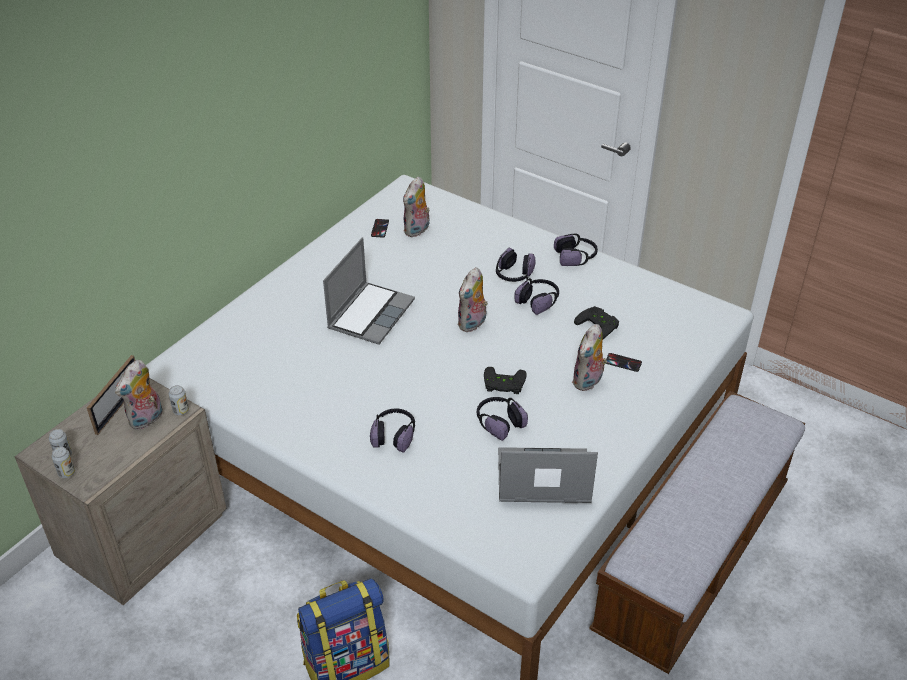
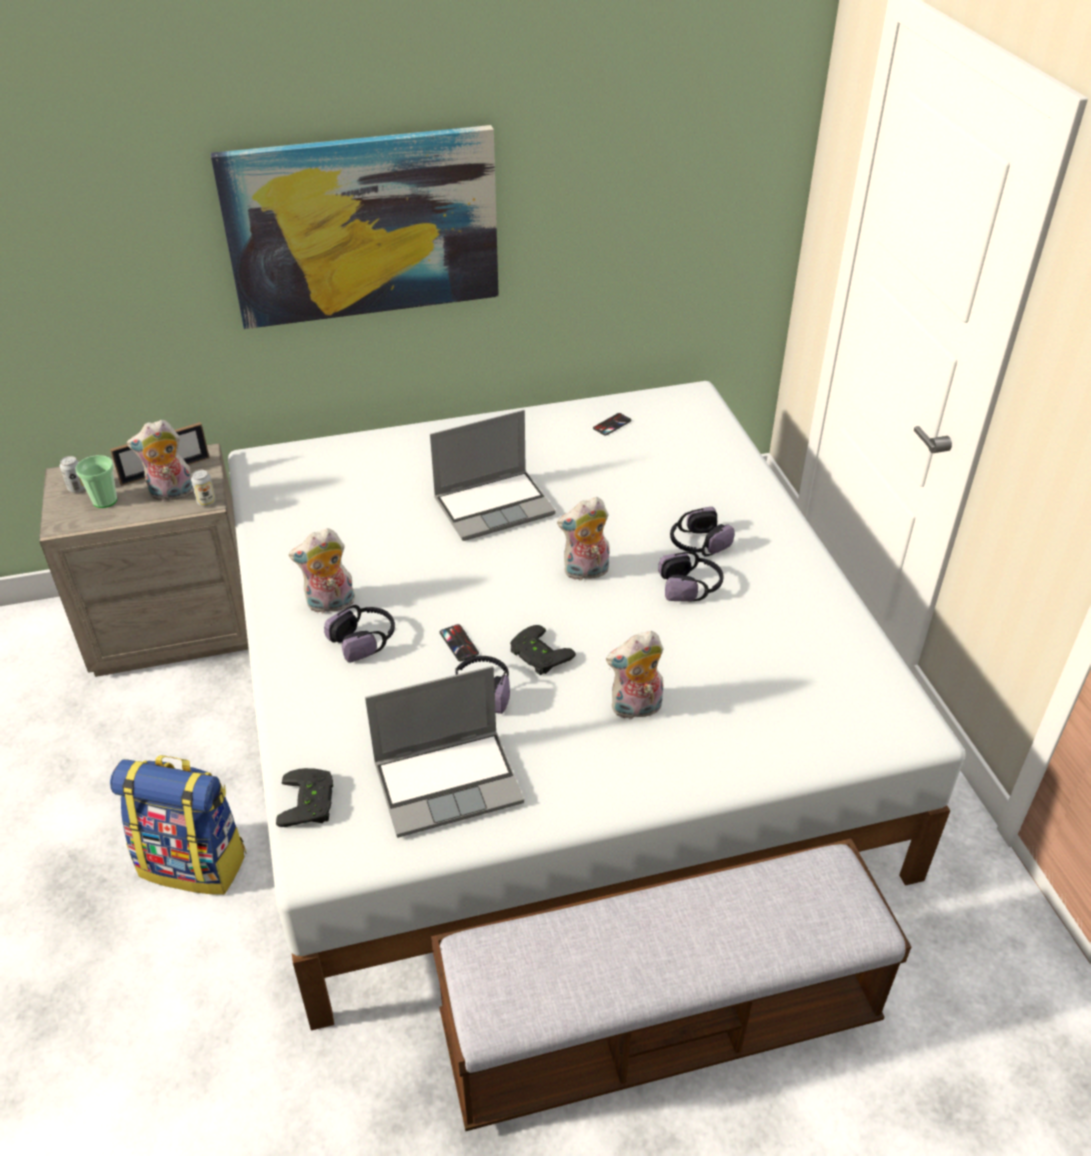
camera: 40 degrees right, 0 degrees up
(67, 473) = (60, 505): can -> none
(100, 451) = (105, 500): none -> cup
(196, 150) = (363, 227): none -> picture
(417, 230) = (649, 445): plush toy -> plush toy (330, 605)
(542, 479) = (449, 782): laptop -> laptop turned 120 degrees clockwise
(576, 257) = (799, 561): headphones -> none
(599, 324) = (731, 652): black game controller -> black game controller (311, 802)
(623, 362) = (706, 712): phone -> phone (459, 643)

